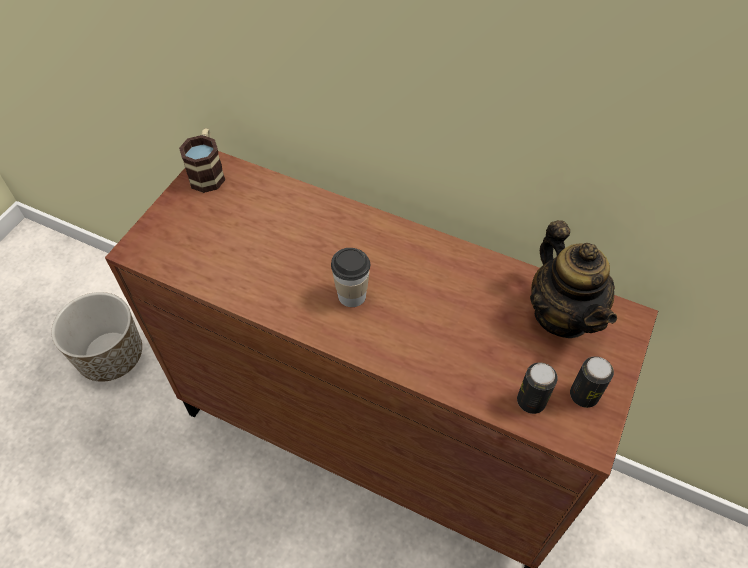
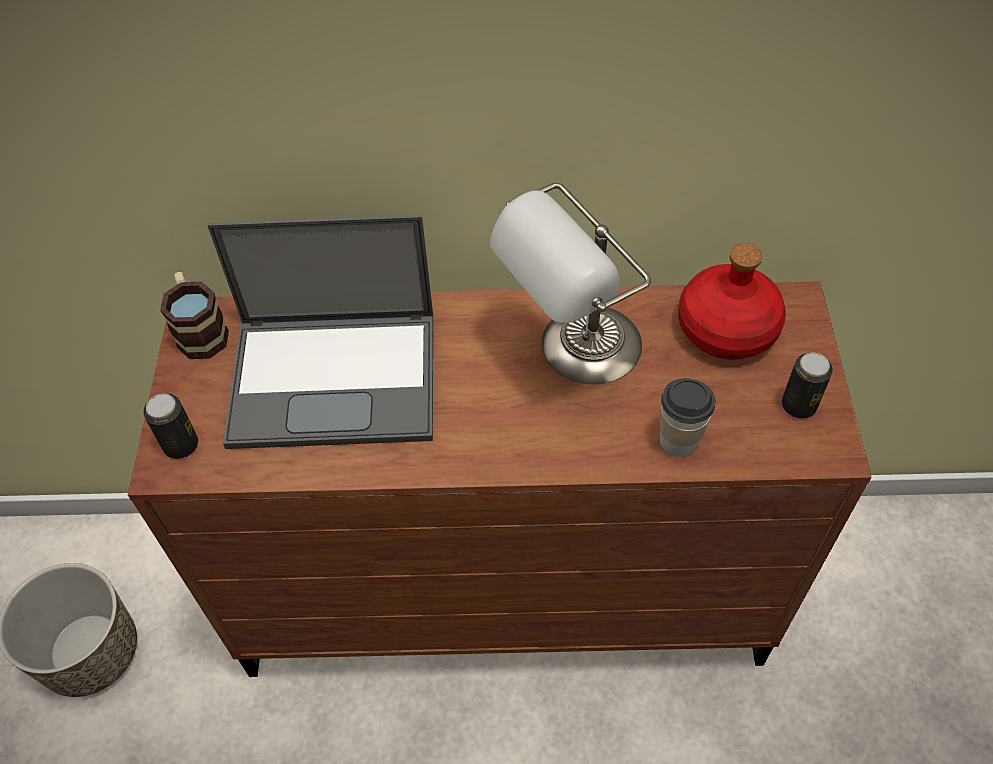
camera: 25 degrees left, 0 degrees up
(272, 237) = (337, 377): none -> laptop
(352, 295) = (479, 406): cup -> cup (679, 440)
(439, 288) = (575, 355): none -> white table lamp
(531, 401) = (749, 436): can -> can (181, 445)
(562, 315) = (726, 327): teapot -> red bottle

